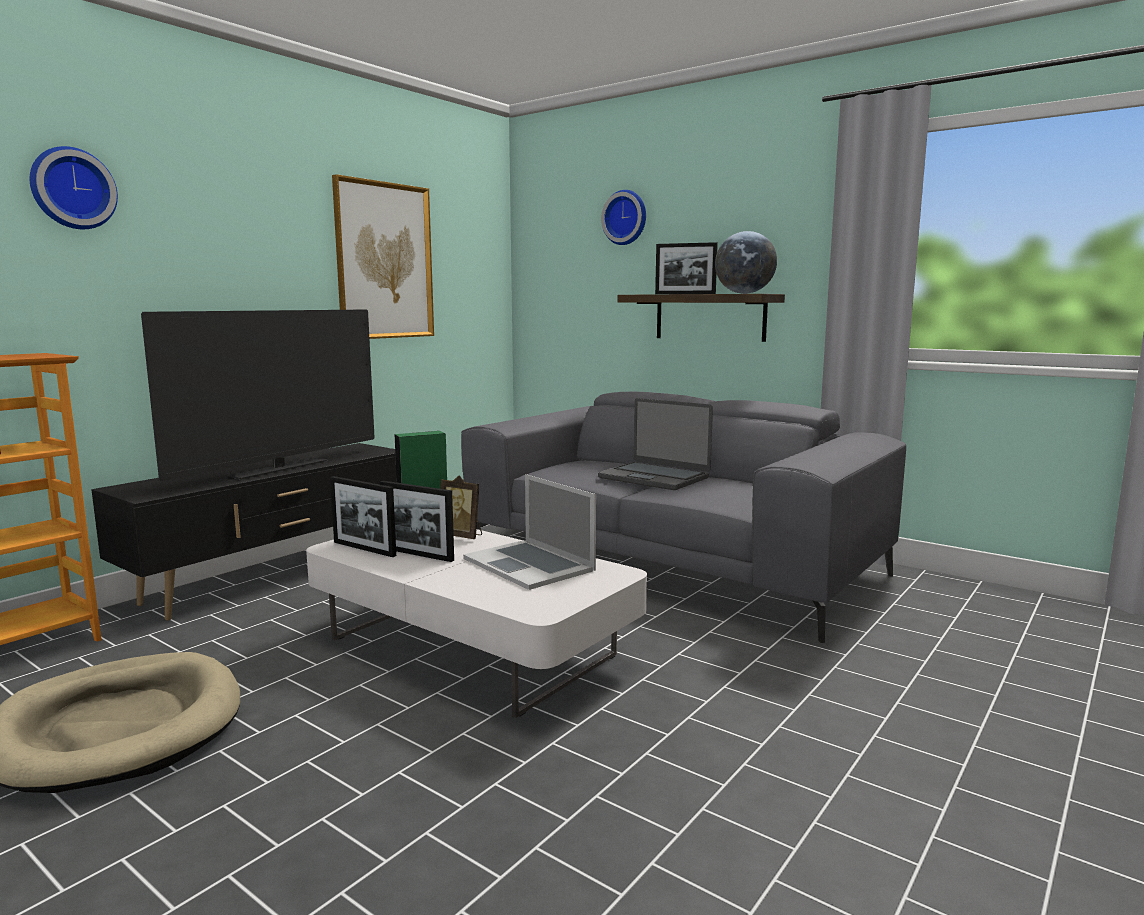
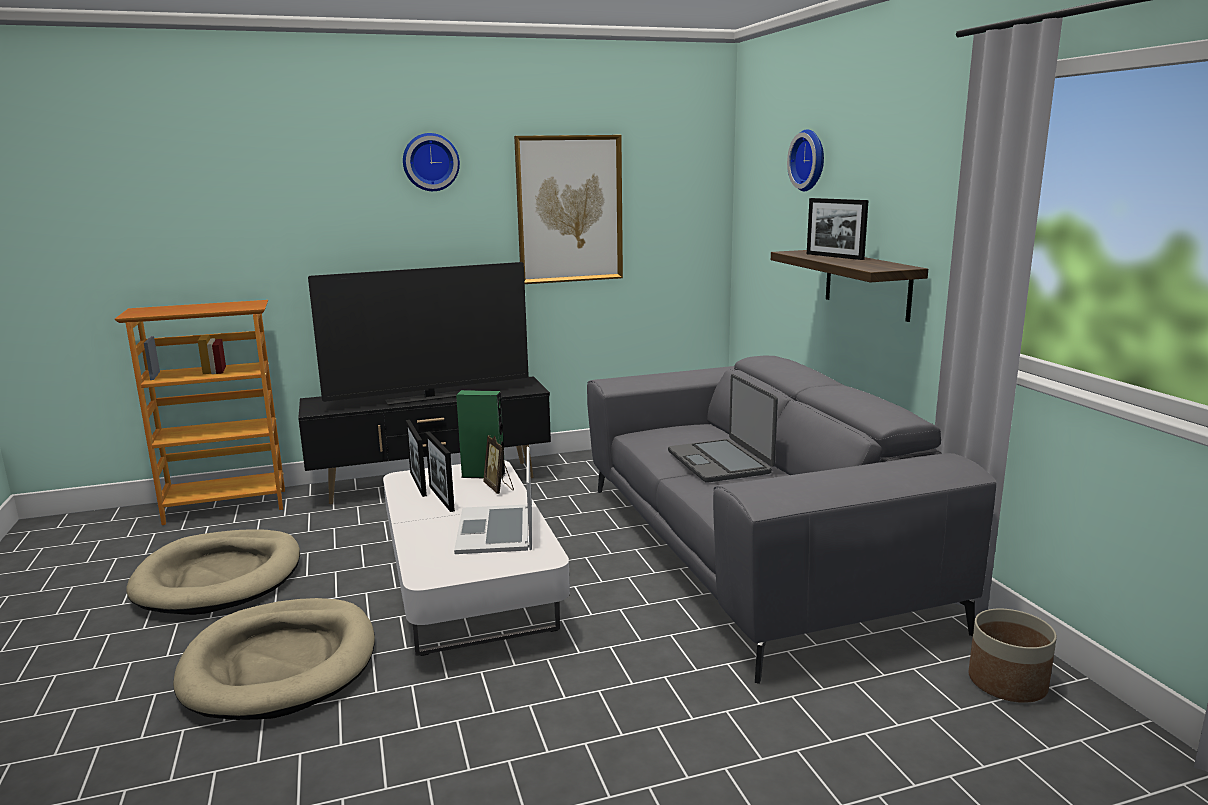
camera: 35 degrees right, 5 degrees up
(72, 189) = (289, 177): wall clock -> wall clock (430, 162)
(365, 779) = (281, 664): none -> beige dog bed
(744, 293) = (873, 266): globe -> none
(952, 595) = (1008, 683): none -> planter

